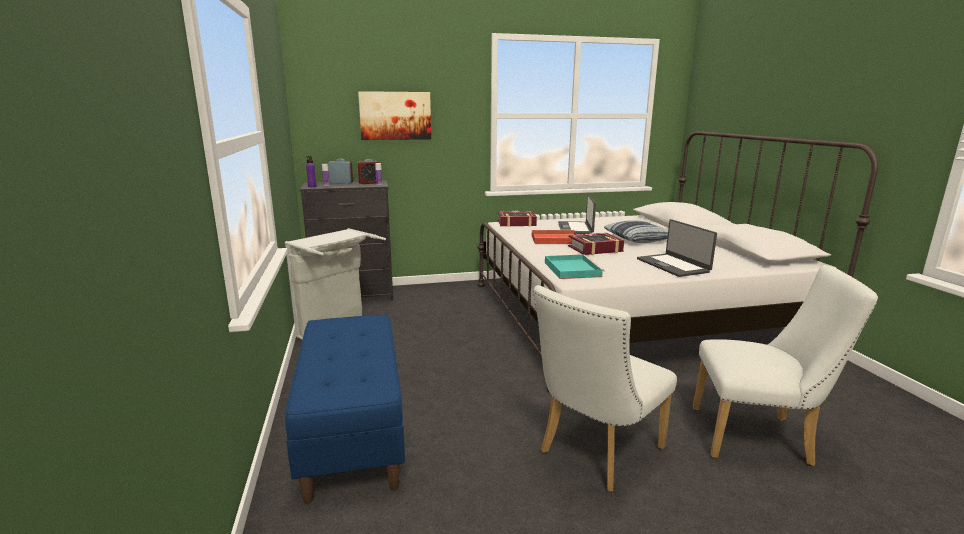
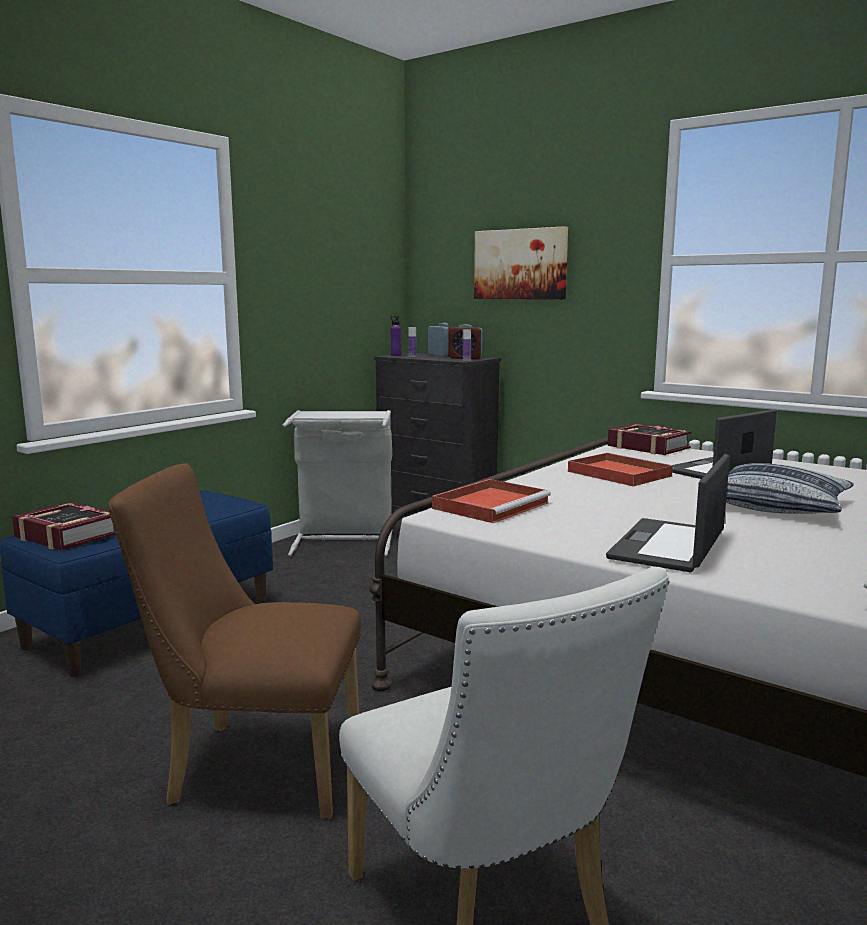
camera: 50 degrees right, 5 degrees down
(571, 269) = (491, 505): turquoise tray -> red tray
(595, 249) = (630, 497): book -> book (66, 535)
(595, 453) = (253, 766): white chair -> brown chair

